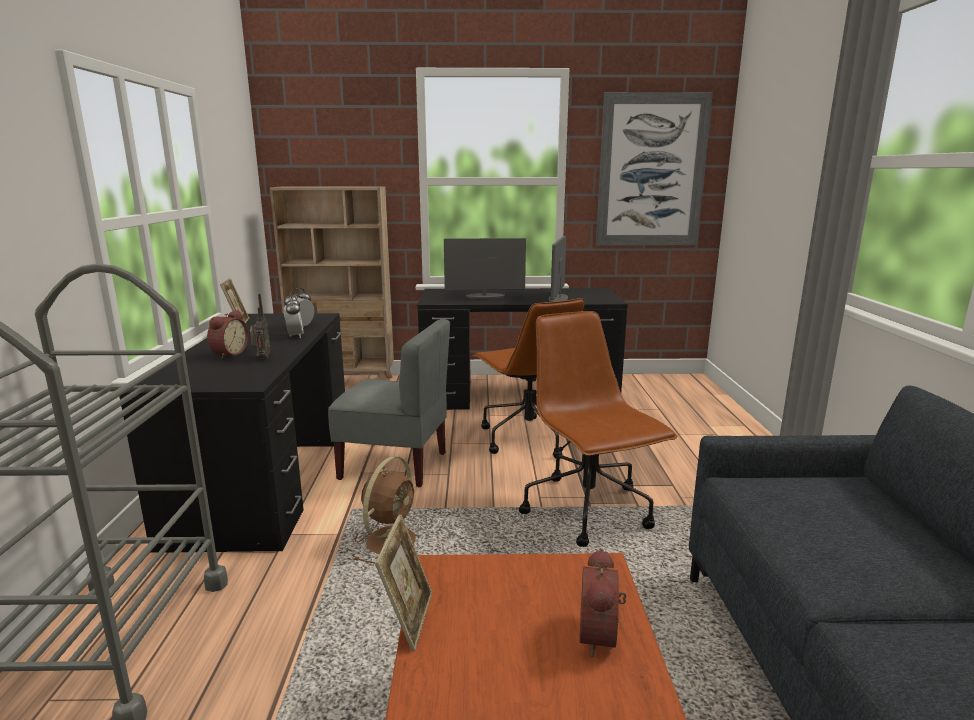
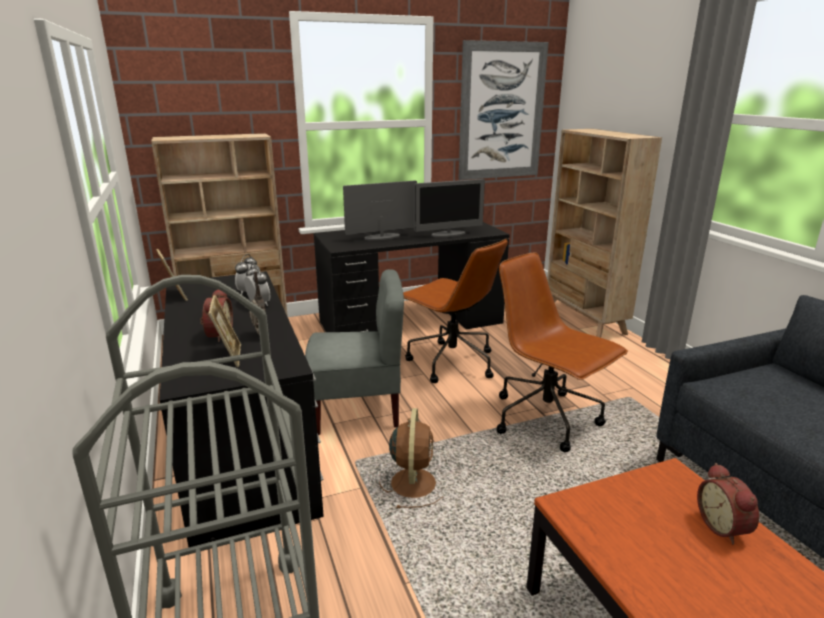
camera: 20 degrees left, 5 degrees up
(408, 619) = (587, 553): picture frame -> picture frame (229, 356)
(558, 299) = (448, 234): monitor -> monitor turned 105 degrees counterclockwise
(723, 418) = (584, 320): none -> beige bookcase

